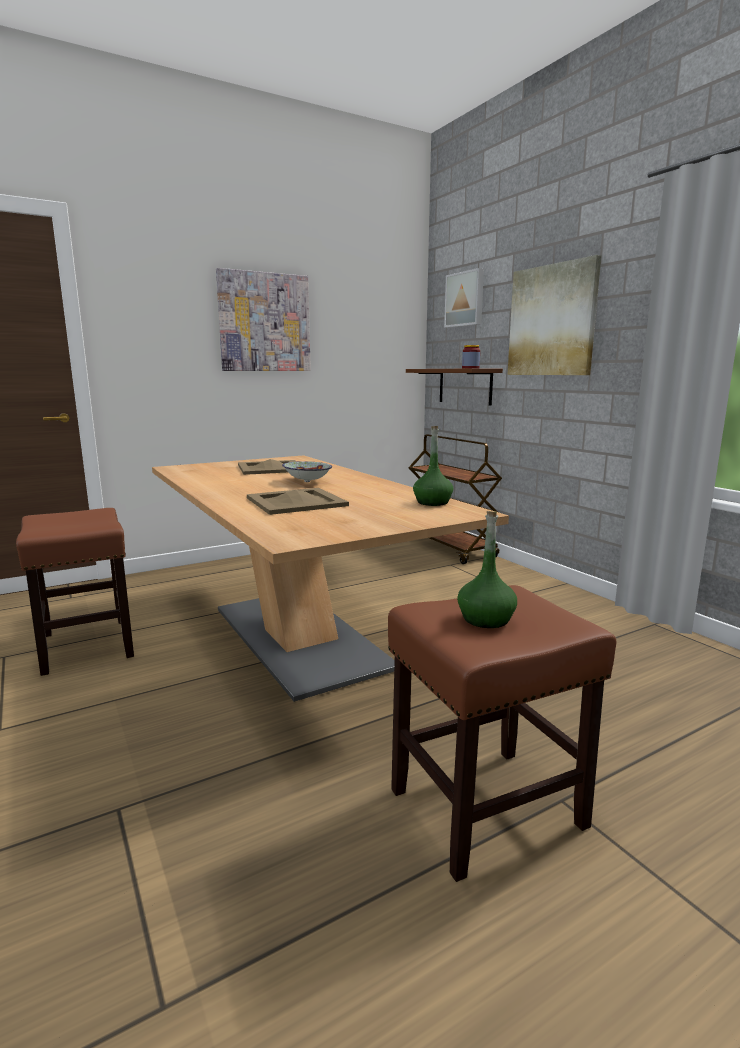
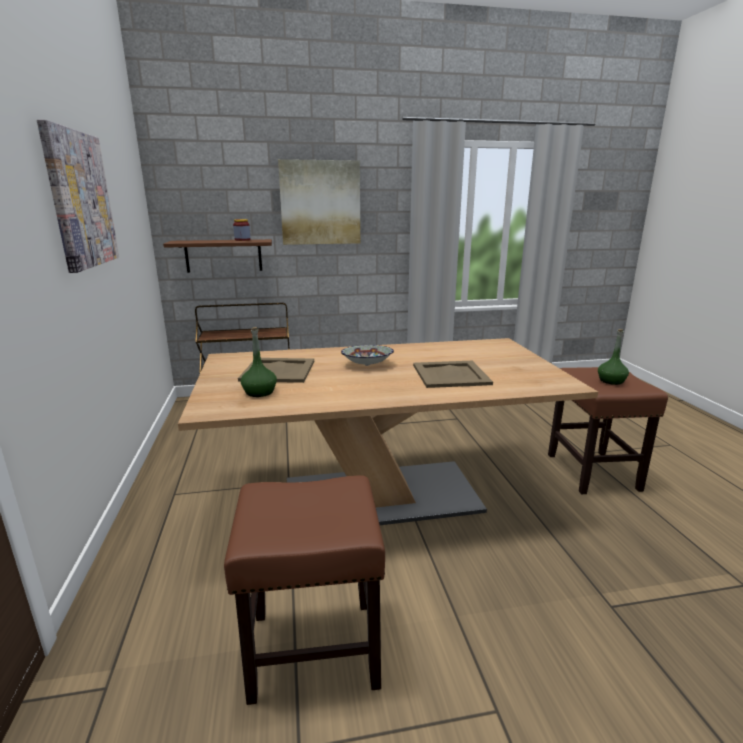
camera: 70 degrees left, 5 degrees up
(432, 502) = (471, 345): green bottle -> green bottle (259, 392)
(465, 299) = (210, 174): picture -> none

